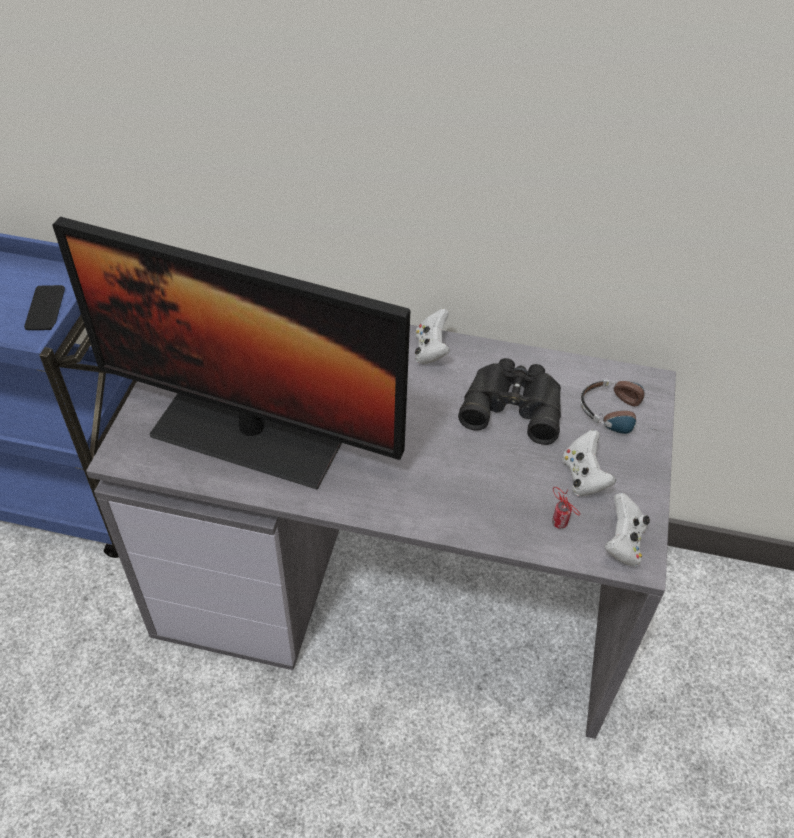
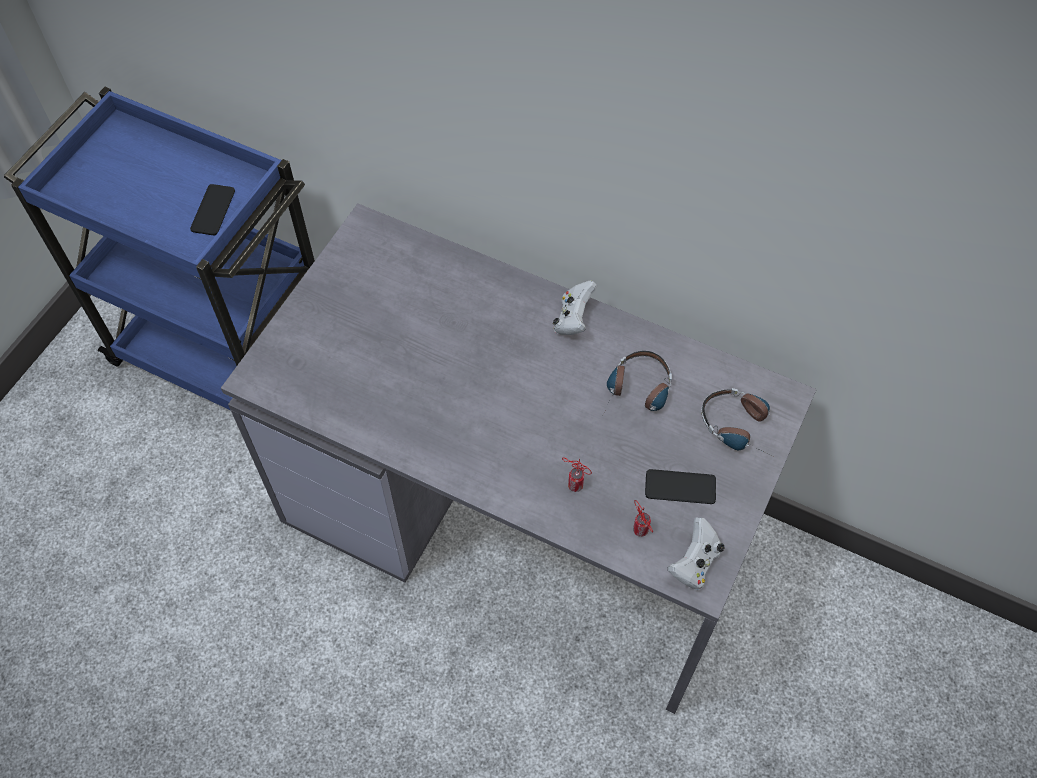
camera: 15 degrees right, 10 degrees up
(250, 432) = (376, 377): monitor -> none
(479, 494) = (573, 485): none -> can
(513, 404) = (636, 394): black binoculars -> headphones
(583, 477) = (680, 487): white game controller -> phone

